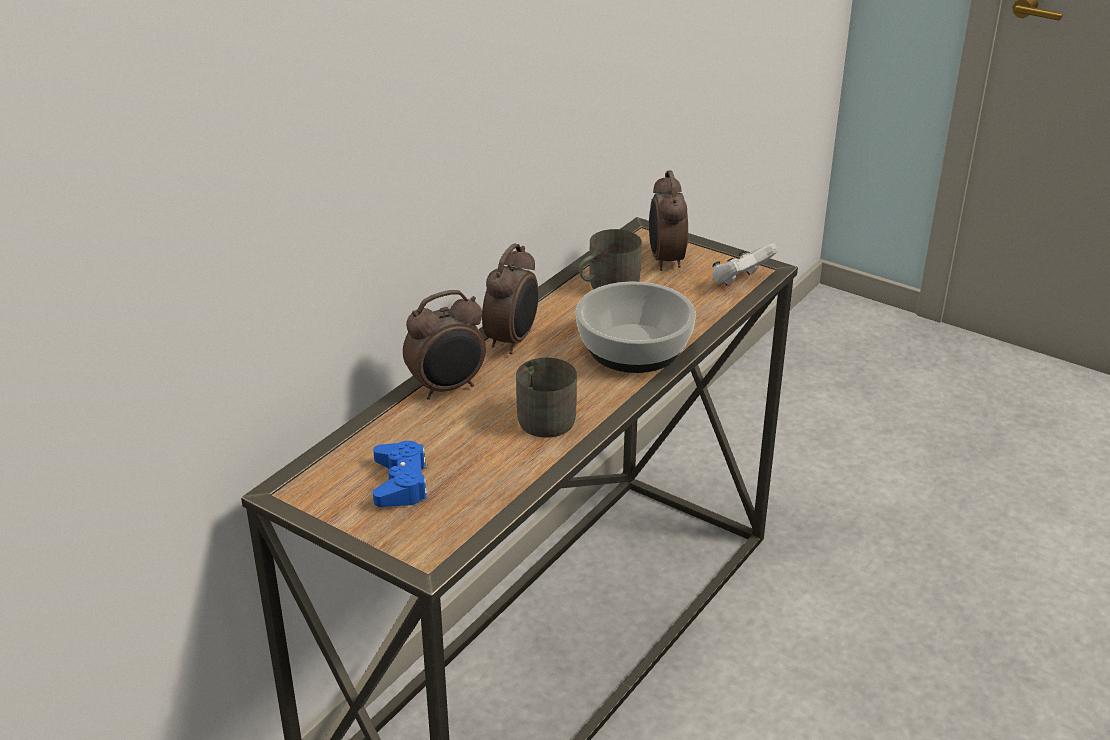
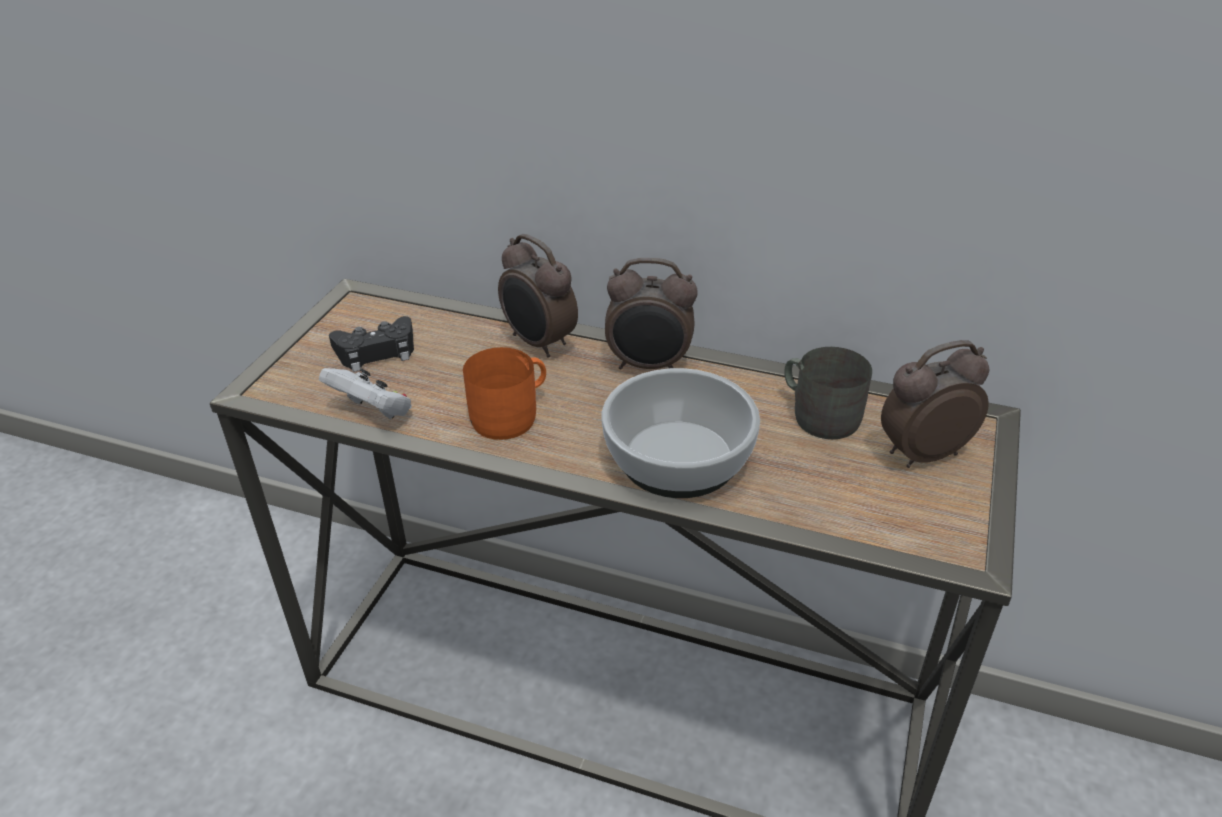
camera: 75 degrees right, 5 degrees up
(401, 483) = (376, 351): blue game controller -> black game controller
(543, 416) = (512, 415): grey mug -> orange mug
(740, 280) = (915, 534): white game controller -> white game controller (373, 412)

